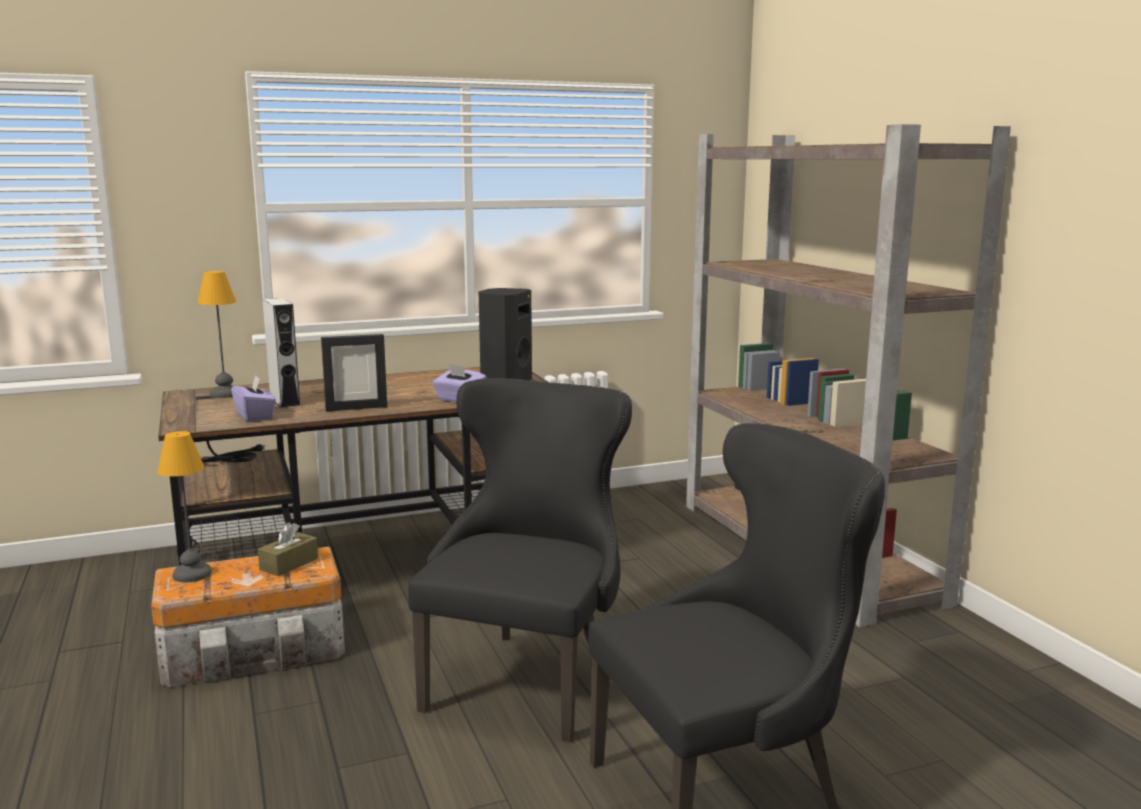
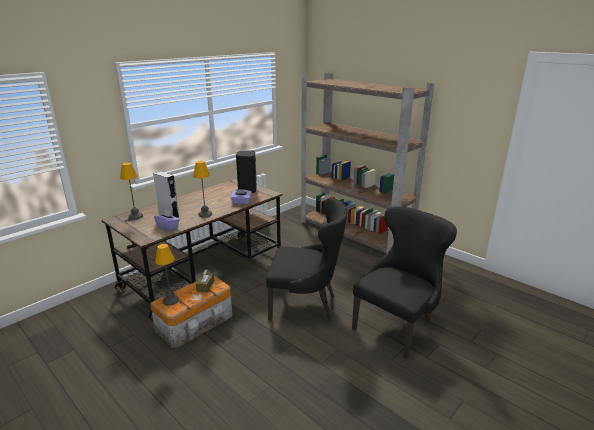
camera: 25 degrees left, 10 degrees up
(356, 408) = (205, 214): picture frame -> table lamp
(526, 678) = (306, 305): black chair -> black chair turned 105 degrees clockwise

